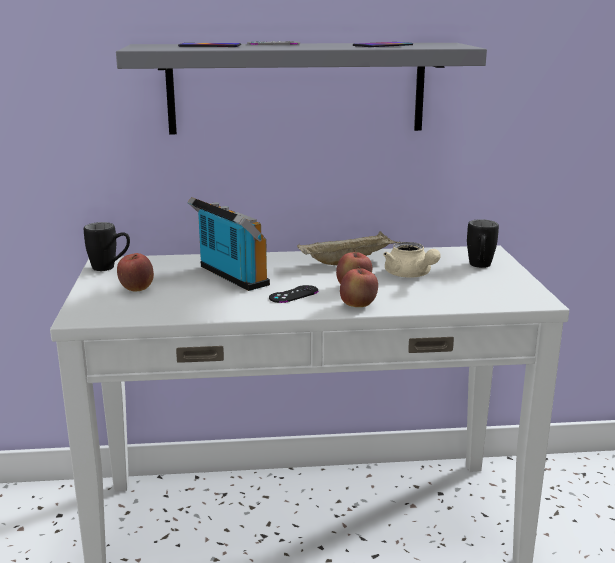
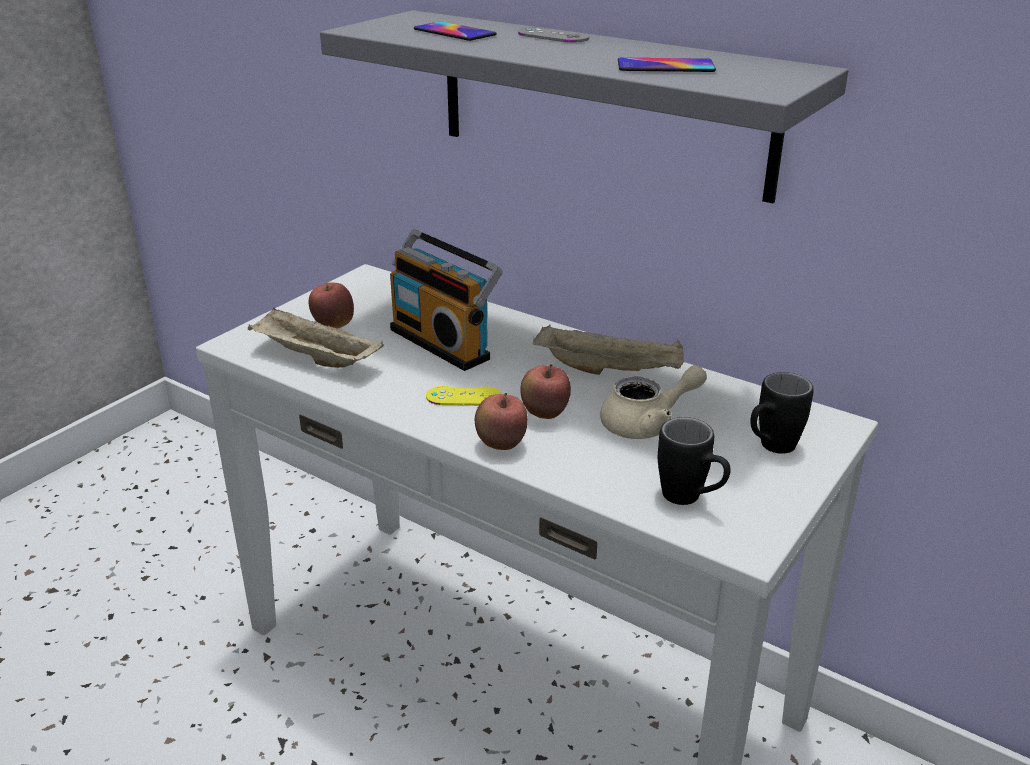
camera: 40 degrees right, 10 degrees up
(110, 268) = (357, 286): black mug -> black mug (690, 500)
(159, 307) = (314, 358): none -> beige tray
(229, 276) = (444, 342): radio -> radio turned 135 degrees clockwise
(293, 294) = (463, 396): black game controller -> yellow game controller
(410, 275) = (647, 424): beige teapot -> beige teapot turned 120 degrees counterclockwise

